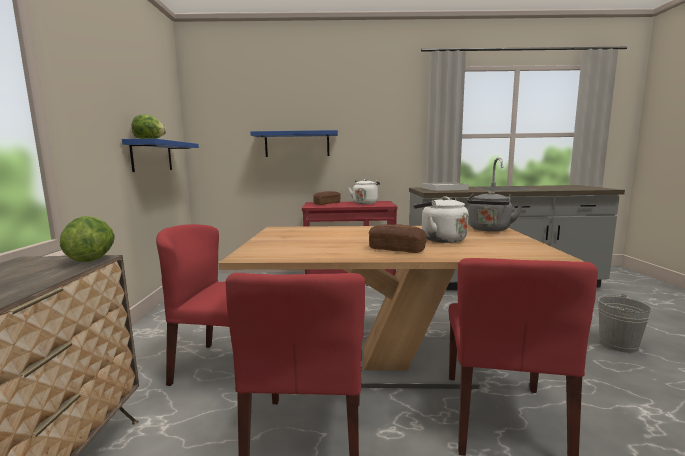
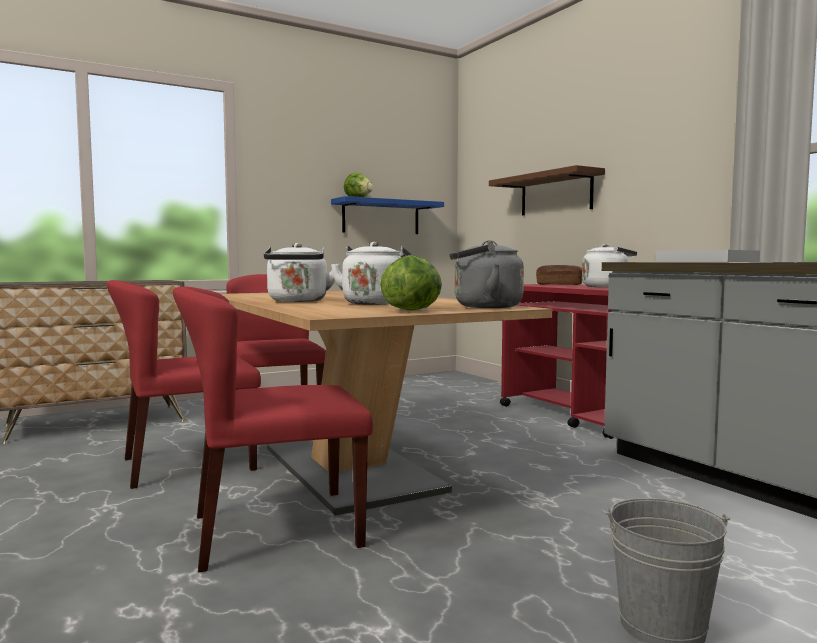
camera: 60 degrees right, 5 degrees down
(91, 260) = (165, 281): lettuce -> lettuce (413, 310)
(297, 144) = (555, 194): blue shelf -> brown shelf
(396, 249) = (298, 301): bread -> white kettle

